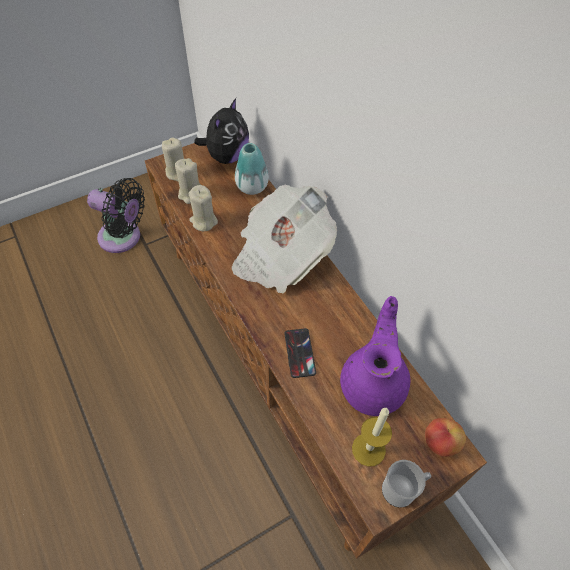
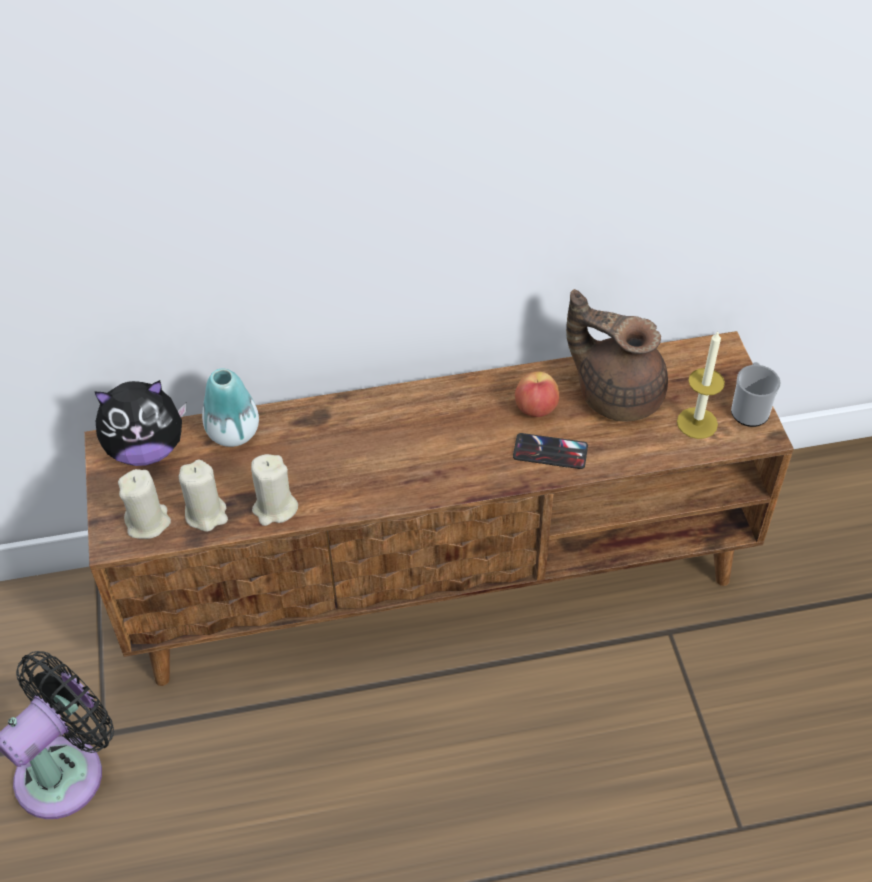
camera: 70 degrees left, 5 degrees down
(226, 156) = (146, 449): plush toy -> plush toy turned 120 degrees clockwise
(280, 255) = (384, 432): newspaper -> none
(374, 383) = (616, 393): purple teapot -> brown teapot
(440, 443) = (706, 360): apple -> apple (536, 409)

